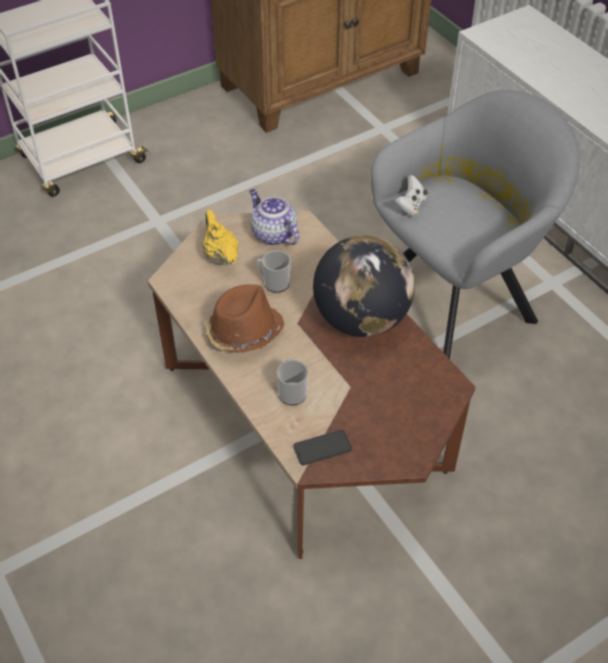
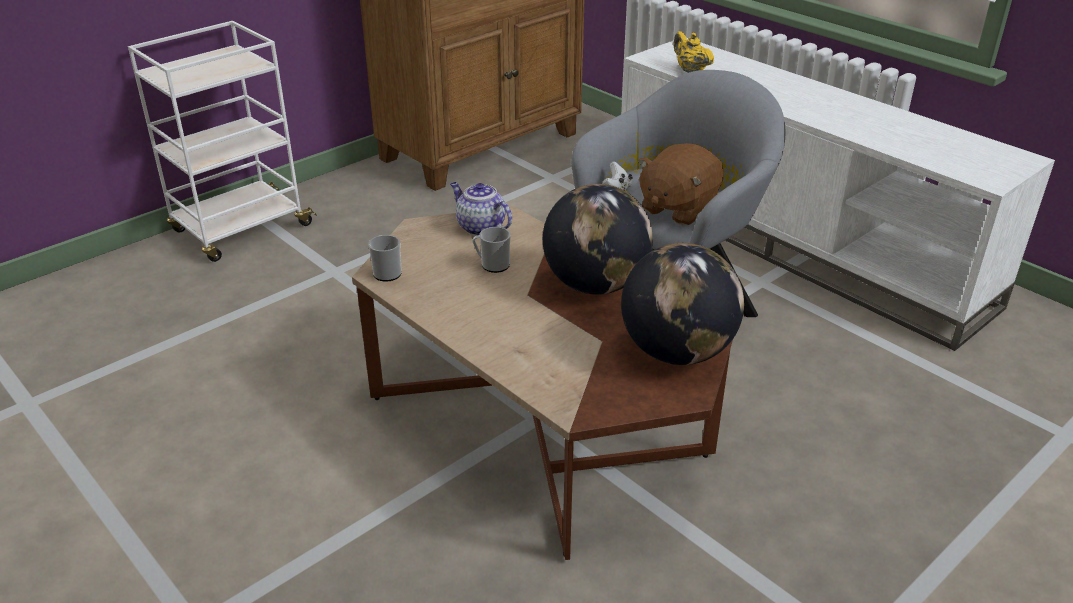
camera: 10 degrees left, 15 degrees down
(220, 256) = (428, 249): yellow teapot -> yellow teapot (690, 71)
(243, 332) = (470, 308): brown hat -> none
(292, 391) = (539, 352): mug -> mug (386, 272)
(322, 448) = (588, 397): phone -> none
(413, 409) = (677, 352): none -> globe
(463, 233) = (677, 208): none -> brown plush toy

